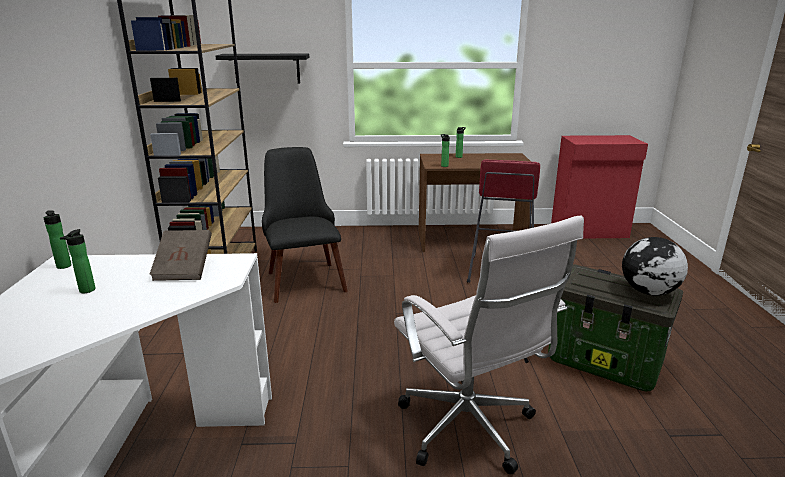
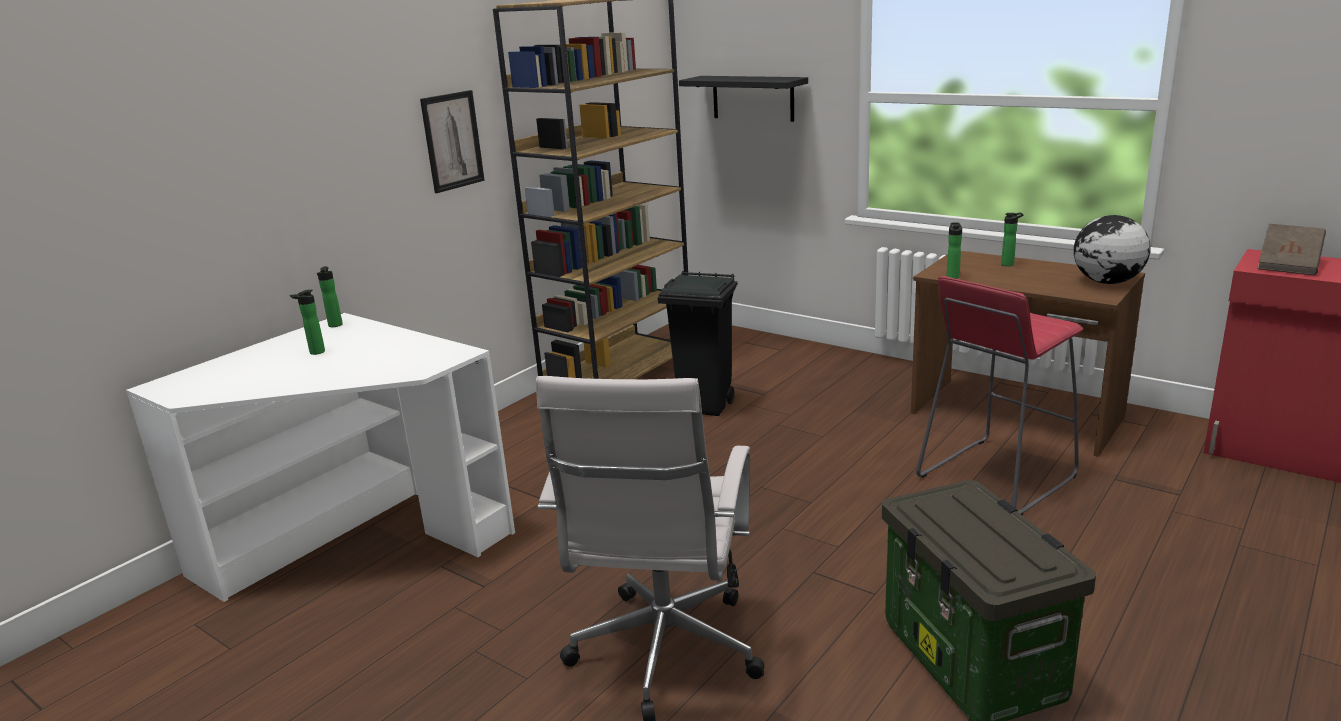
camera: 40 degrees right, 0 degrees up
(99, 94) = (452, 141): none -> picture
(184, 269) = (408, 351): brown book -> brown book (1288, 265)
(303, 277) = (706, 406): black chair -> black trash can
(648, 292) = (1016, 556): globe -> globe (1106, 282)

